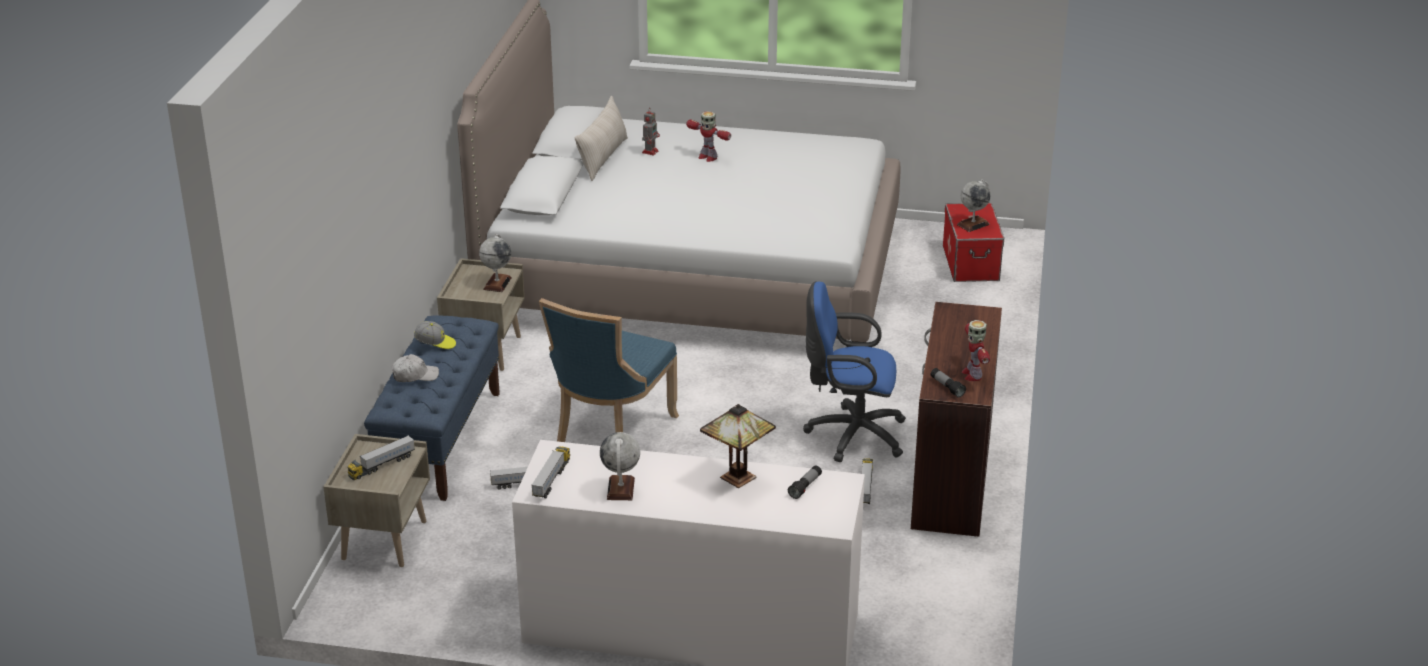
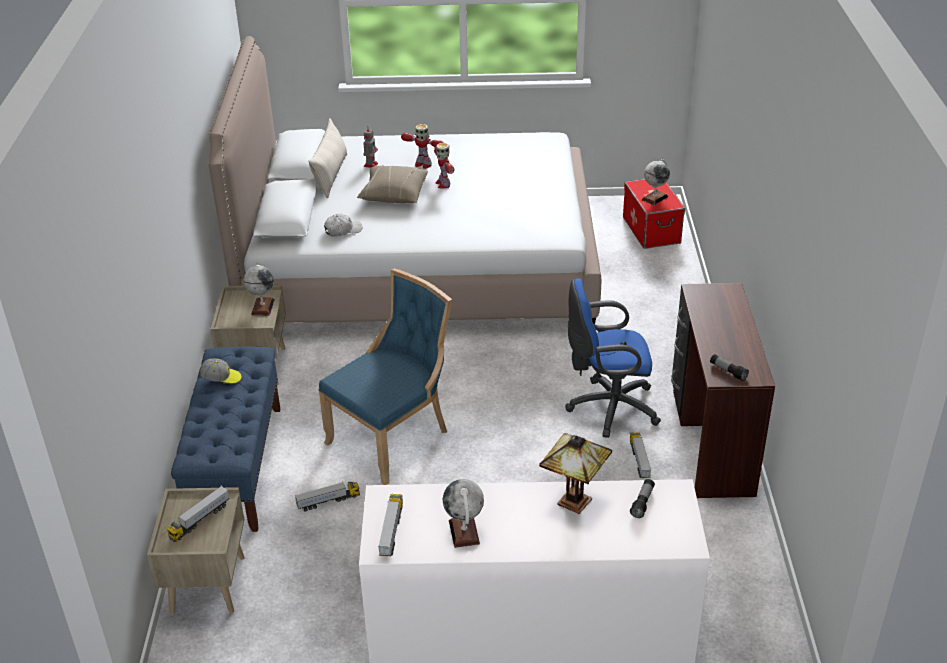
camera: 10 degrees left, 5 degrees up
(415, 375) = (210, 416): white cap -> white cap (343, 230)
(610, 434) = (393, 437): blue chair -> blue chair turned 150 degrees counterclockwise
(665, 184) = (393, 194): none -> beige pillow
(972, 374) = (745, 355): toy robot -> toy robot (443, 184)

